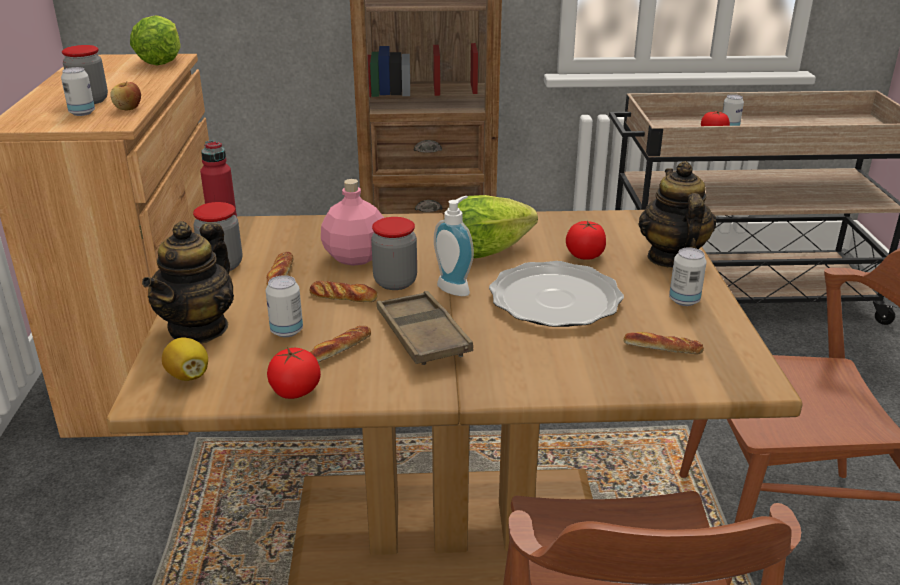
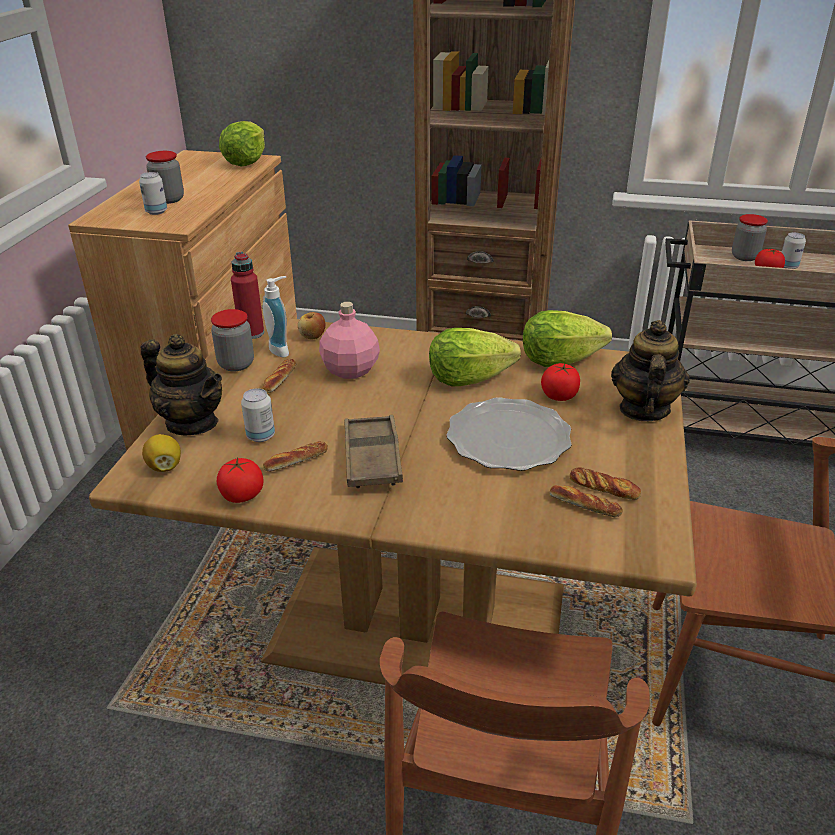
camera: 15 degrees right, 5 degrees up
(128, 109) = (194, 211): apple -> apple (312, 336)
(199, 328) = (192, 423): teapot -> teapot turned 90 degrees counterclockwise
(343, 297) = (322, 409): bread -> bread (604, 488)
(395, 282) = (373, 400): jar -> jar (744, 257)
(456, 287) = (424, 413): soap dispenser -> soap dispenser (282, 349)
(567, 224) = (559, 360): none -> lettuce
(684, 300) = (632, 457): can -> none

